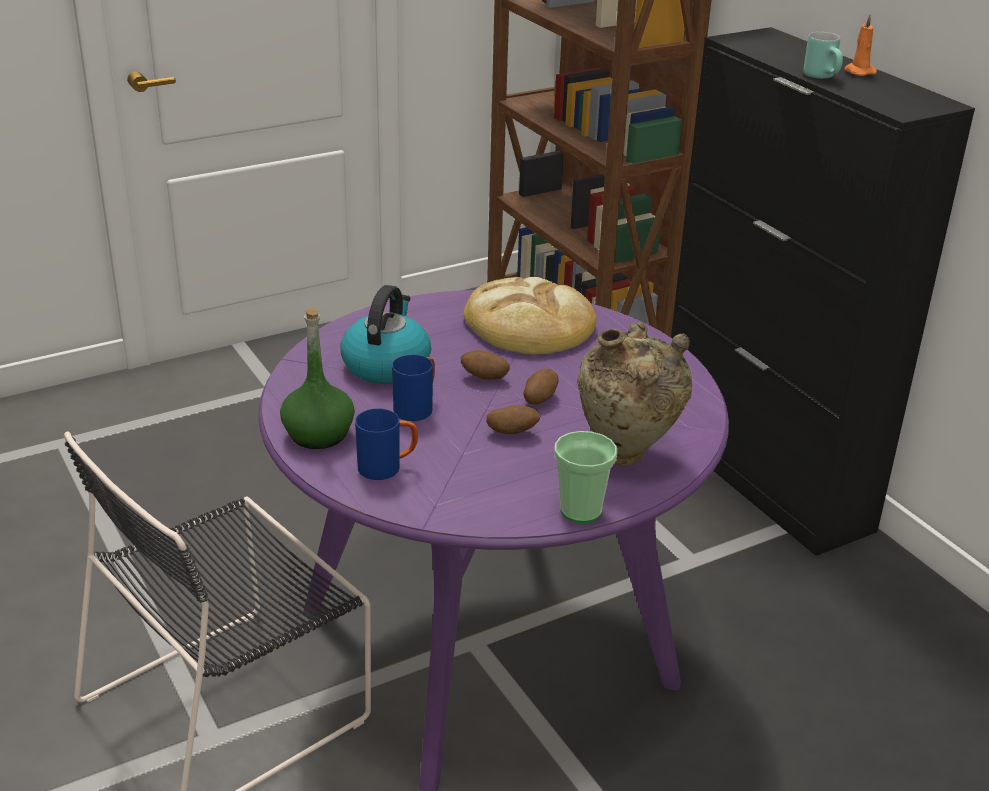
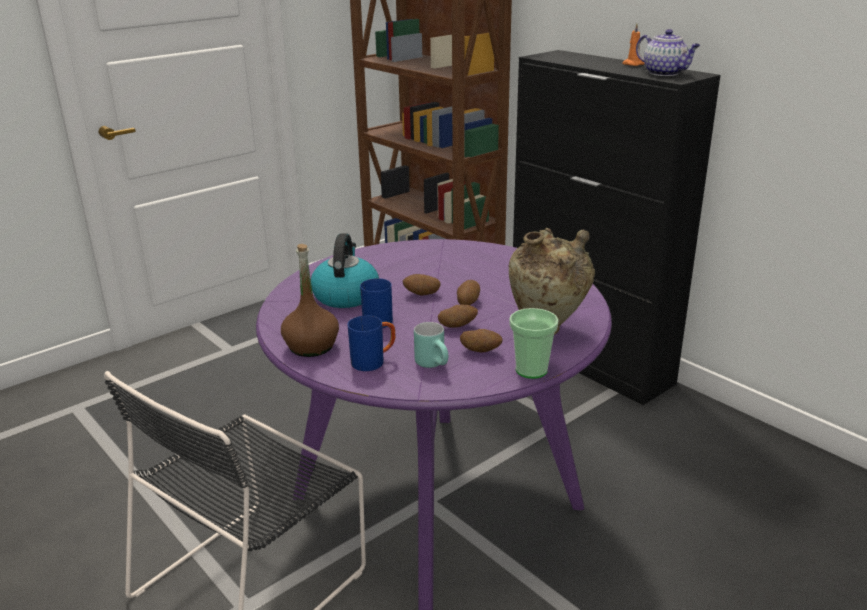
camera: 10 degrees left, 5 degrees down
(319, 434) = (312, 346): green bottle -> brown bottle
(527, 474) = (481, 351): none -> potato
(529, 325) = (439, 258): bread -> none
(824, 77) = (612, 68): turquoise mug -> turquoise mug (435, 364)
(894, 97) = (665, 73): none -> teapot

